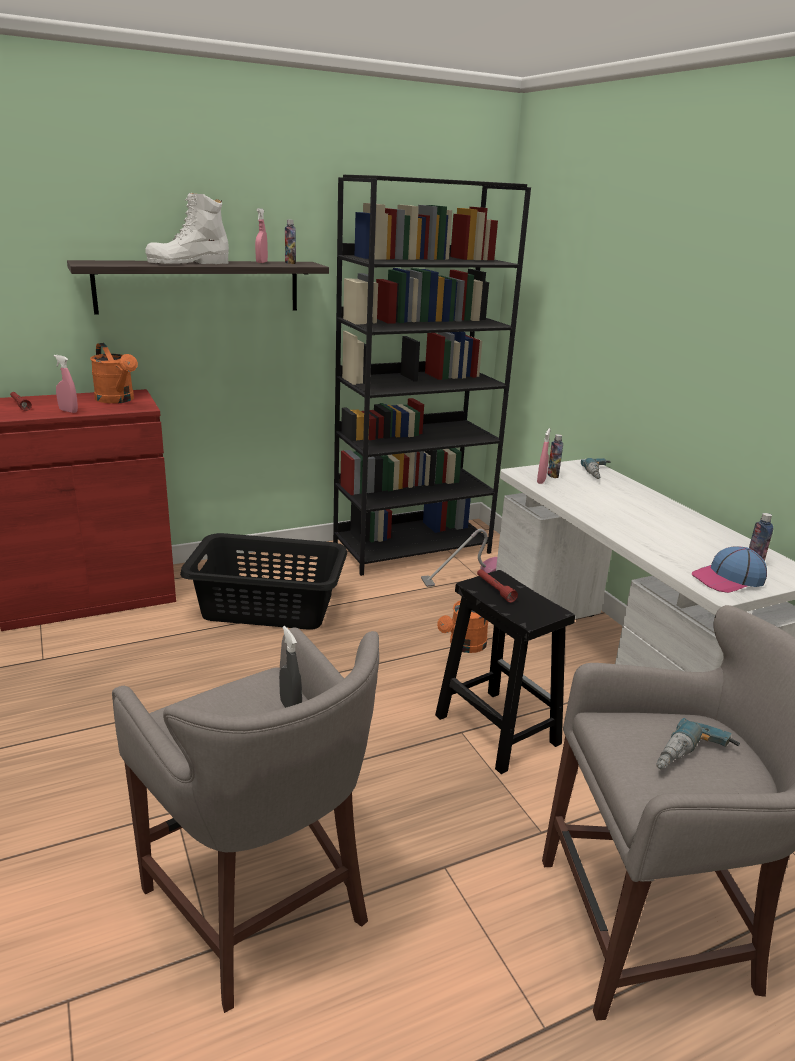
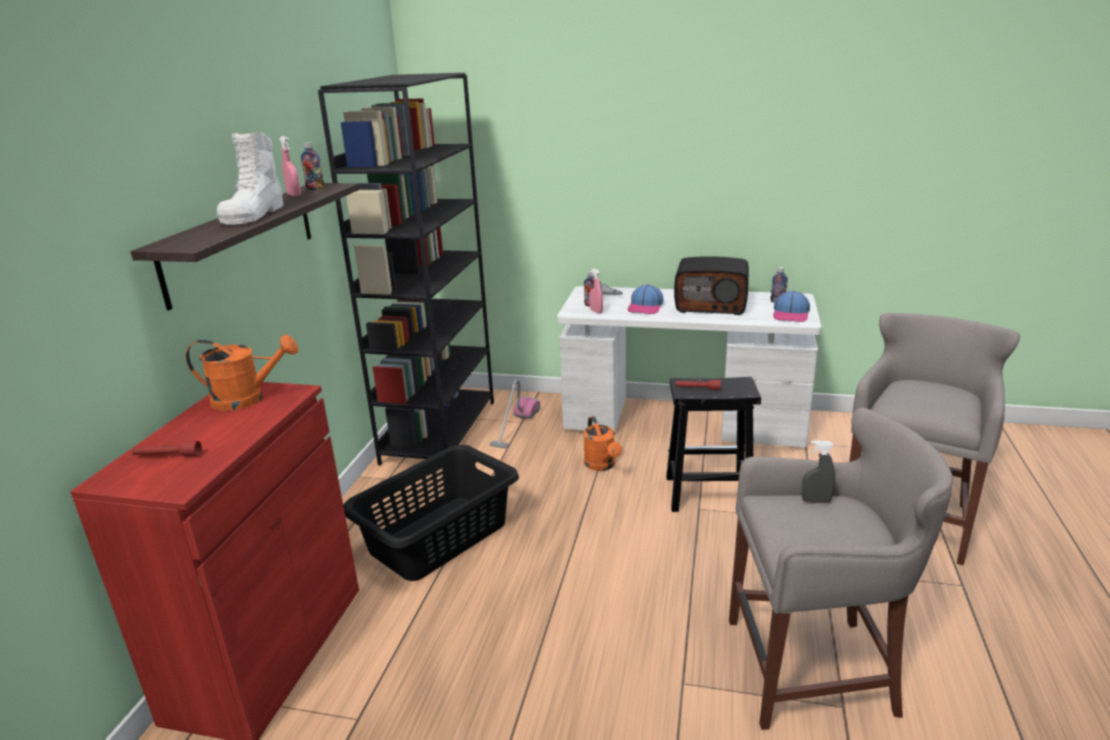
camera: 50 degrees left, 0 degrees up
(68, 411) = (244, 431): pink spray bottle -> none
(595, 499) = (645, 307): none -> cap
(665, 529) = (711, 305): none -> radio
(694, 760) = (937, 398): power drill -> none

